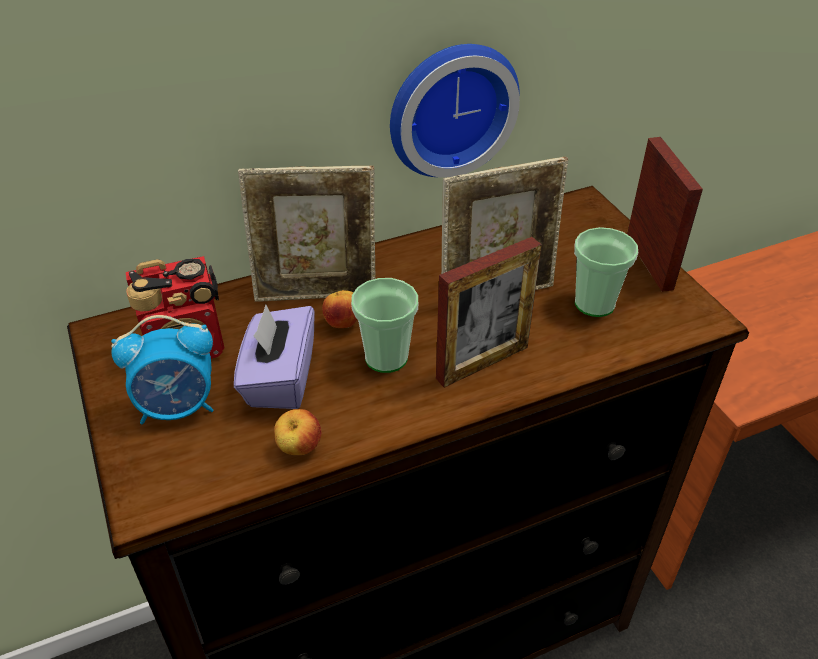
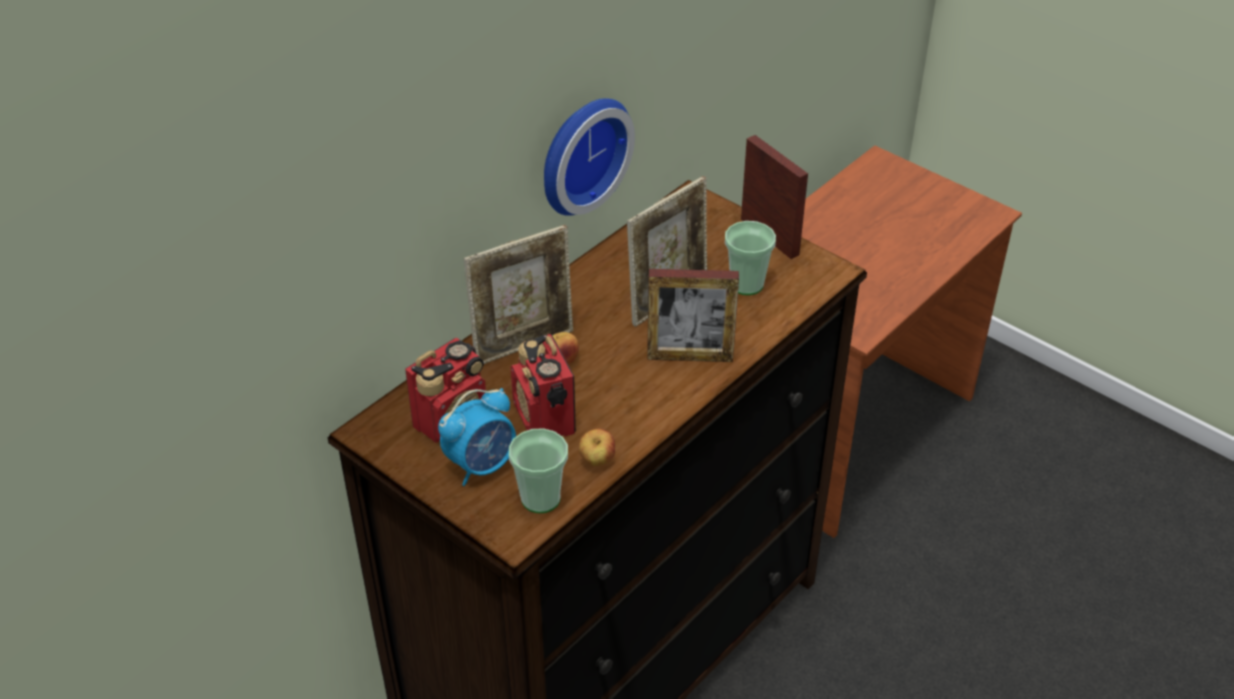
camera: 25 degrees left, 0 degrees up
(279, 379) = (544, 419): purple tissue box -> radio
(386, 357) = (615, 376): cup -> cup (540, 498)
(482, 362) = (690, 356): picture frame -> picture frame turned 60 degrees clockwise

